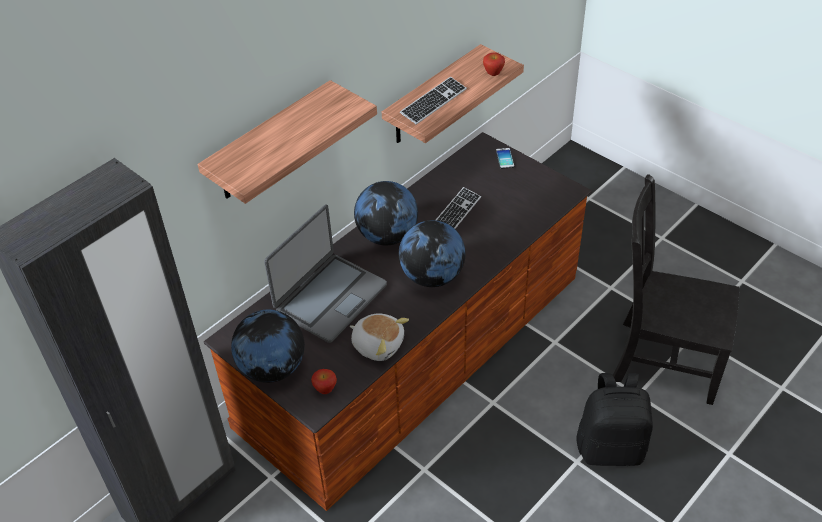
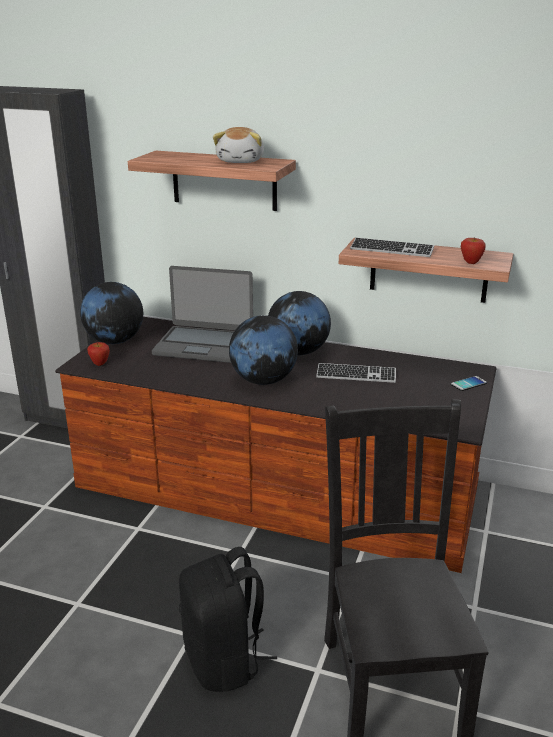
camera: 65 degrees right, 20 degrees down
(378, 344) = (162, 374): plush toy -> plush toy (241, 161)

